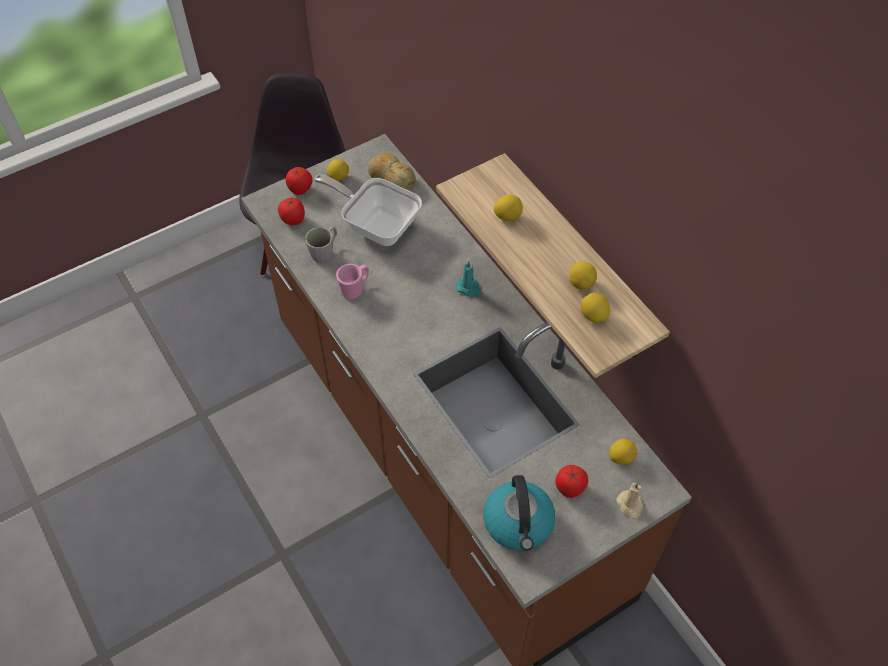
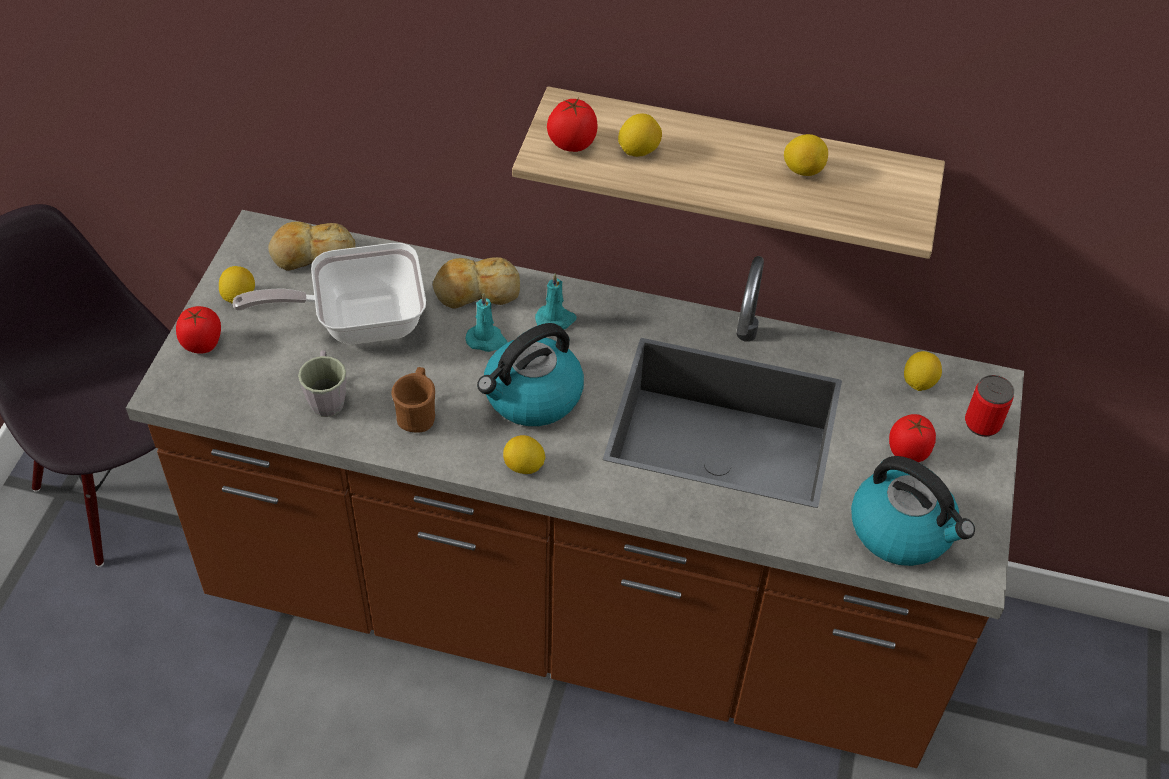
camera: 45 degrees left, 5 degrees down
(293, 220) = (236, 387): tomato -> tomato (571, 145)
(354, 289) = (417, 414): pink mug -> brown mug
(414, 318) = (532, 397): none -> kettle
(425, 275) = (487, 340): none -> turquoise candle
(446, 247) = (476, 291): none -> bread
(593, 316) = (856, 194): lemon -> lemon (524, 466)
(630, 505) = (982, 423): beige candle -> can

